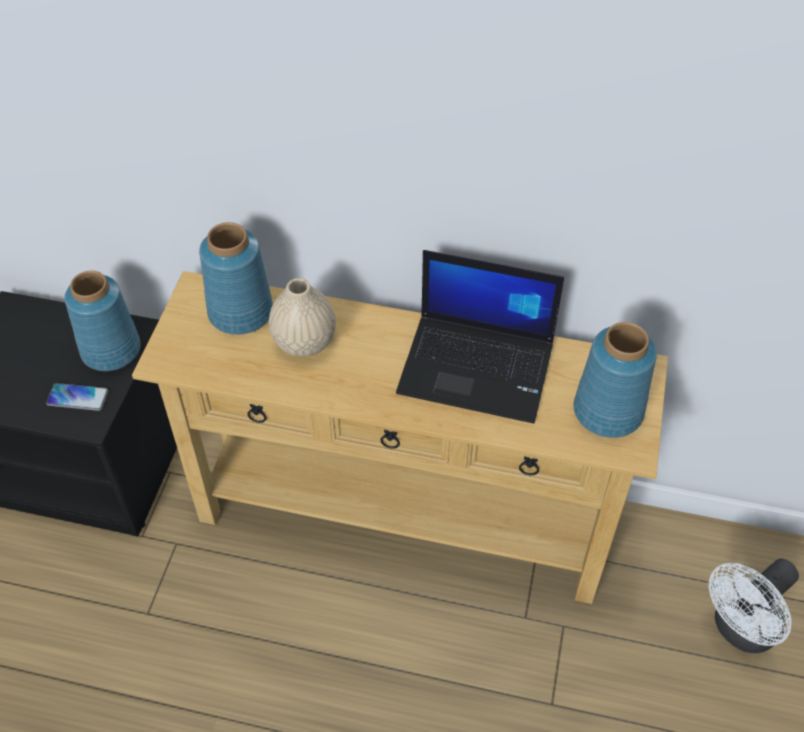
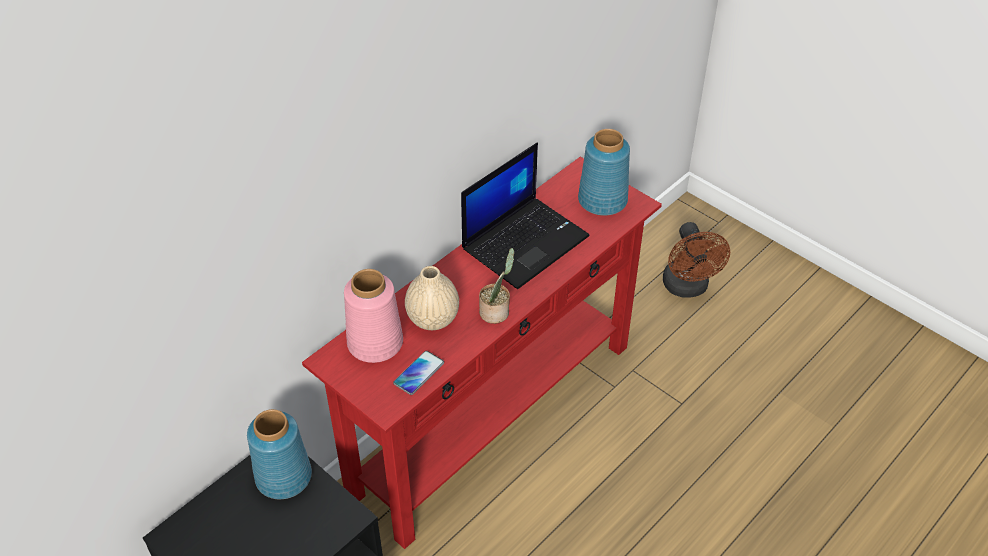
camera: 60 degrees left, 5 degrees down
(78, 397) = (317, 517): phone -> phone (418, 373)
(241, 311) = (375, 342): blue vase -> pink vase
(350, 391) = (496, 312): none -> potted plant
(402, 517) = (492, 417): beige console table -> red console table
(740, 630) = (687, 288): white fan -> brown fan

